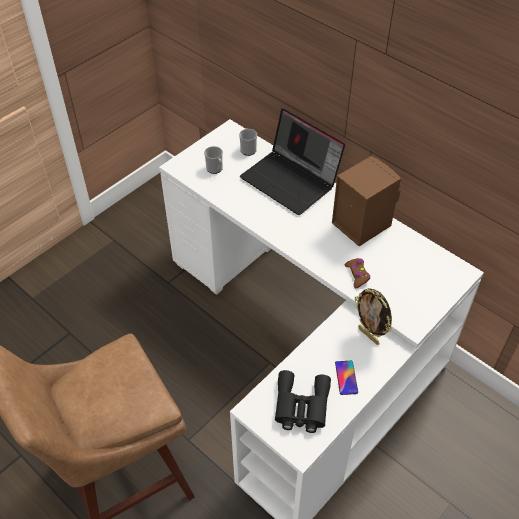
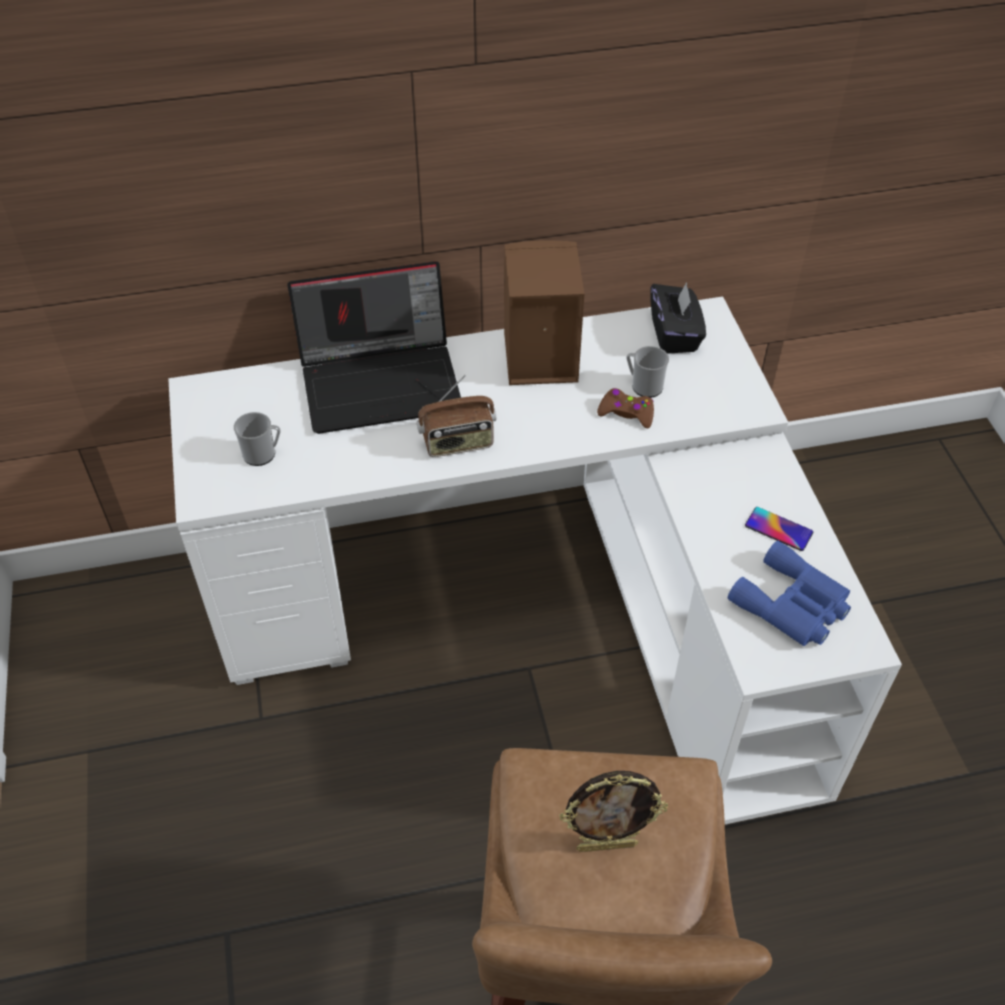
camera: 55 degrees left, 0 degrees up
(248, 149) = (261, 392): mug -> mug (643, 386)
(279, 225) = (458, 443): none -> radio
(301, 406) = (793, 605): black binoculars -> blue binoculars
(369, 335) = (727, 466): picture frame -> picture frame (607, 845)
(432, 266) = (674, 334): none -> black tissue box

